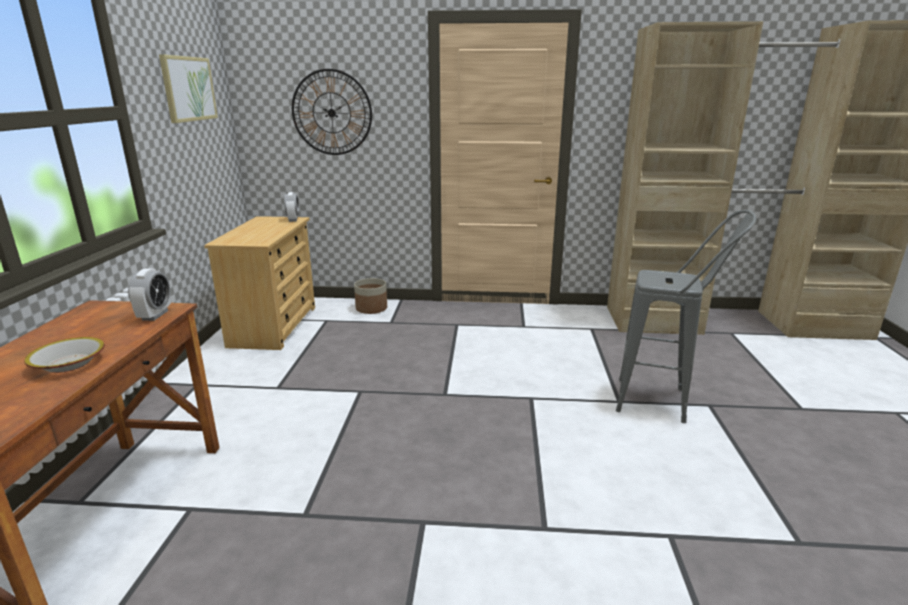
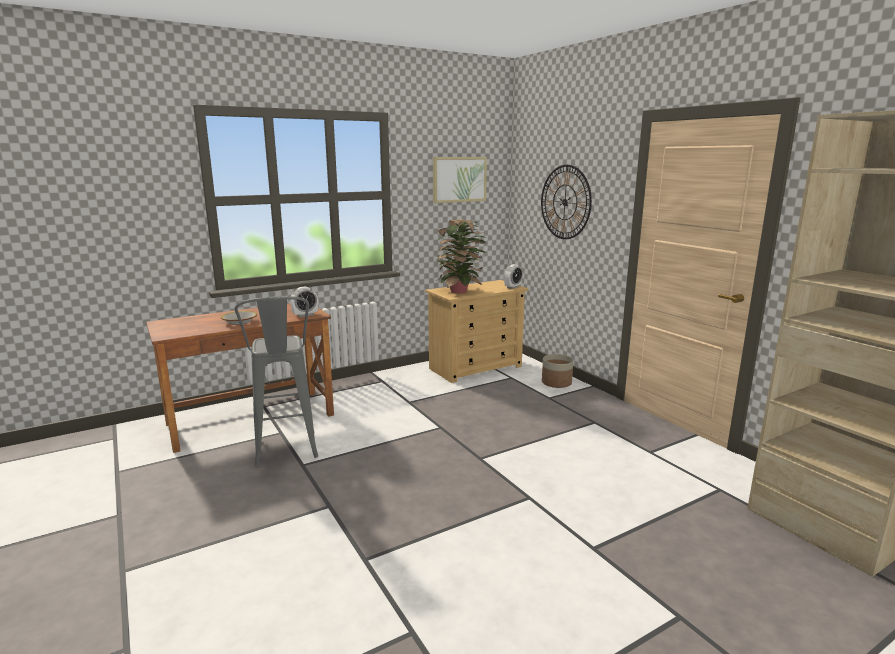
camera: 55 degrees right, 5 degrees down
(254, 236) = (460, 291): none -> potted plant
(665, 402) = (635, 580): grey stool -> grey stool (286, 454)

